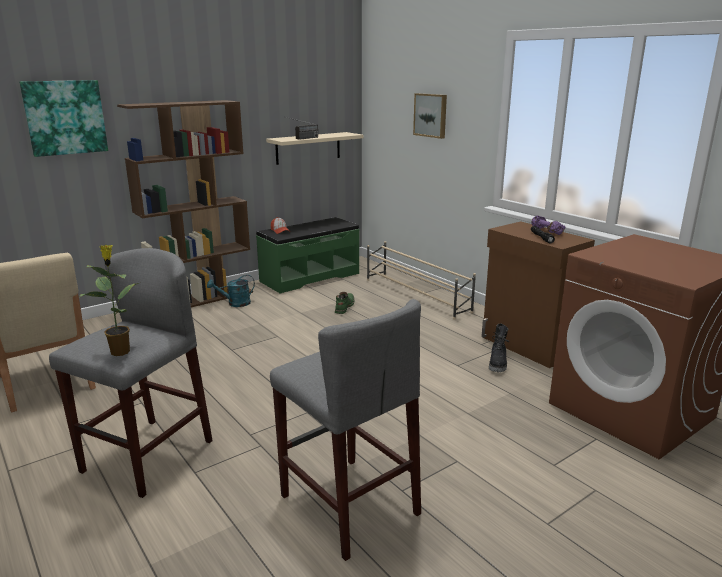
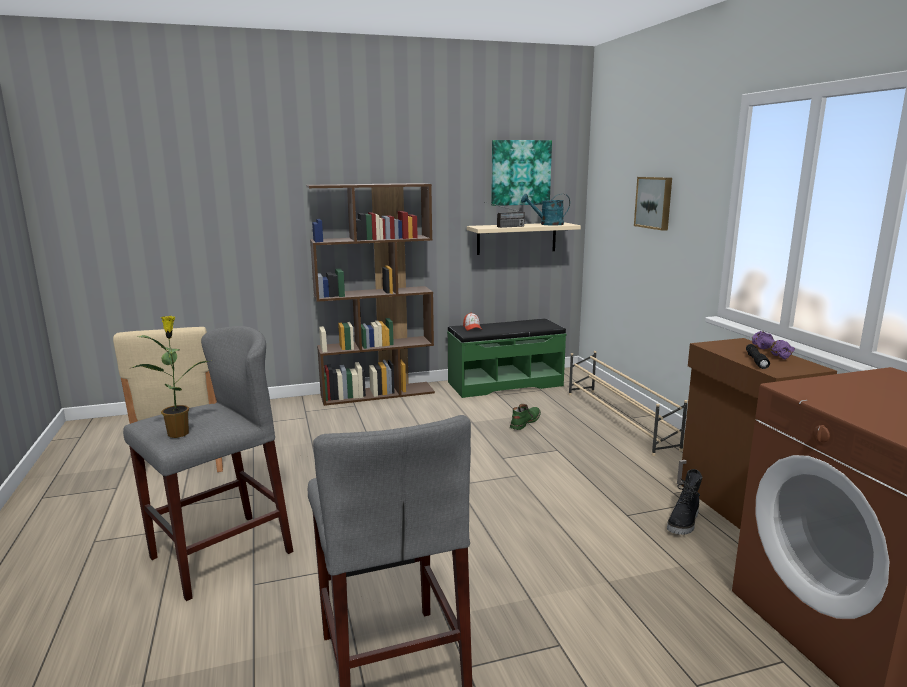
camera: 20 degrees right, 5 degrees down
(65, 117) = (255, 196): picture -> picture (520, 172)
(235, 304) = (408, 403): turquoise watering can -> turquoise watering can (547, 224)

